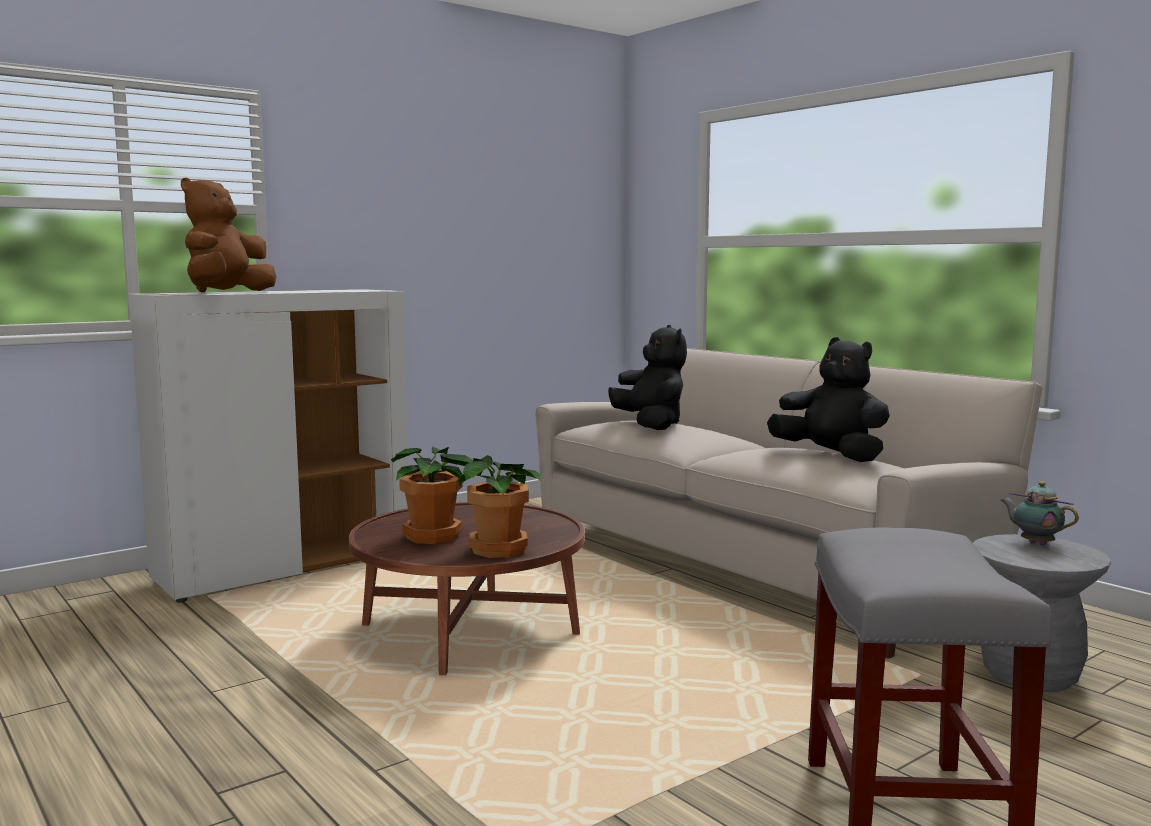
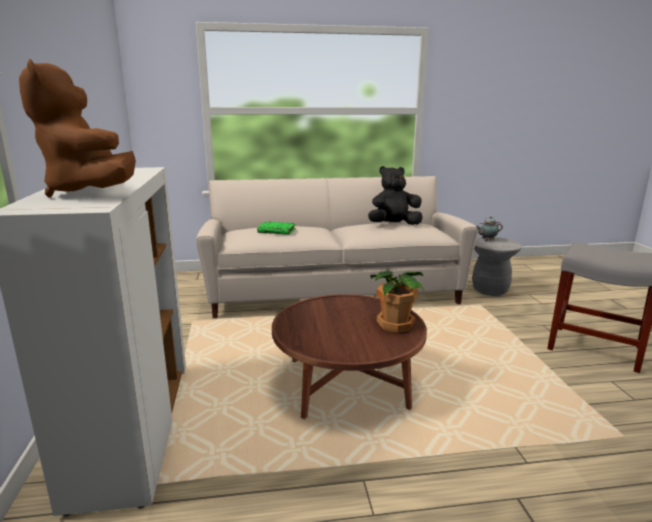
camera: 60 degrees left, 10 degrees up
(434, 537) = (350, 336): potted plant -> none
(651, 425) = (277, 231): black plush toy -> green book

